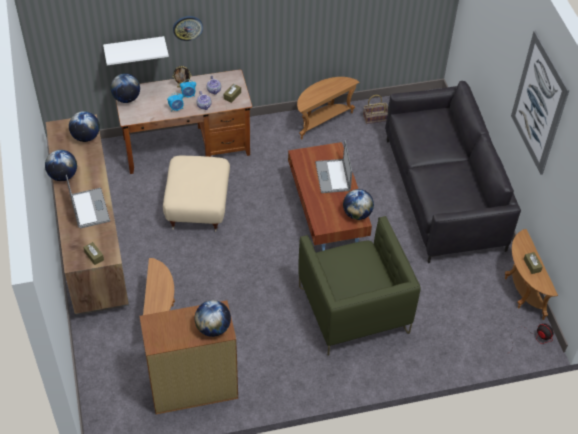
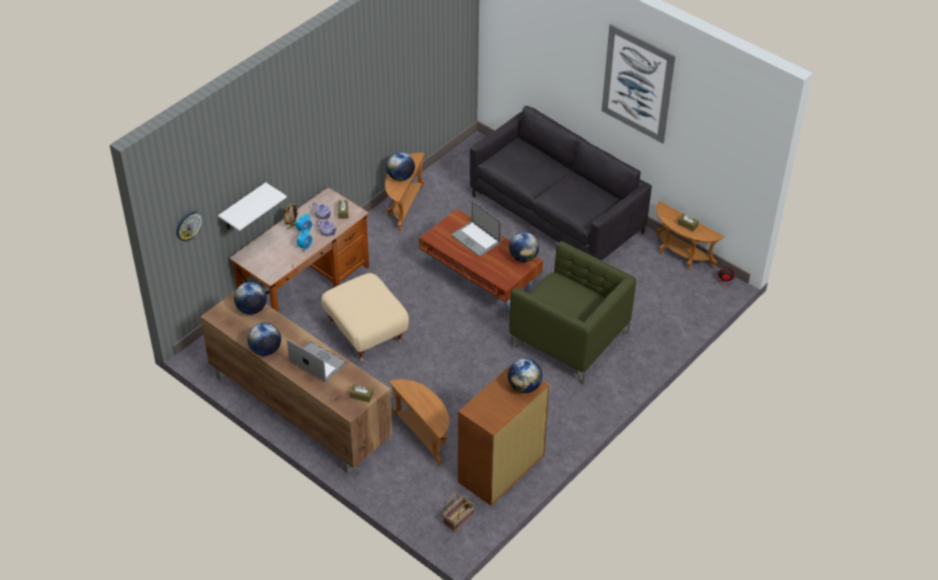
camera: 35 degrees left, 5 degrees down
(126, 98) = (251, 261): globe -> globe (400, 177)
(187, 27) = (283, 164): wall clock -> wall clock (188, 225)
(375, 118) = (446, 182): basket -> basket (458, 518)

